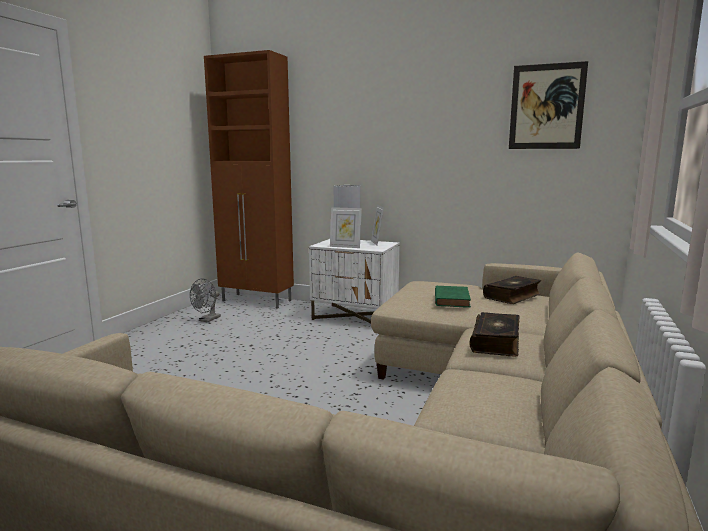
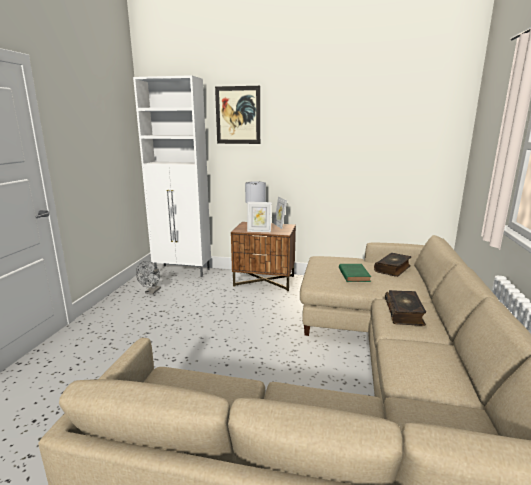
camera: 10 degrees left, 5 degrees up
(257, 301) = (183, 271): brown cabinet -> white cabinet
(355, 317) = (264, 281): white nightstand -> brown nightstand
(546, 107) = (405, 126): picture -> picture (238, 115)

